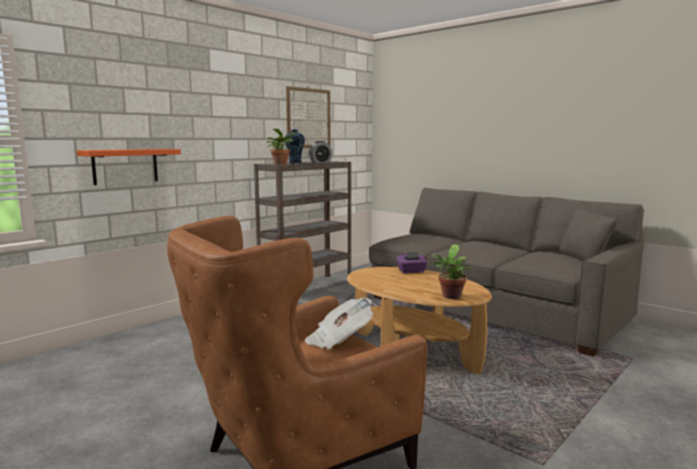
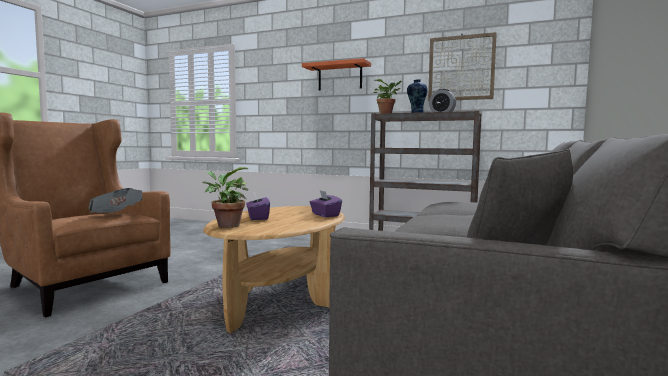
camera: 70 degrees right, 5 degrees down
(125, 166) = (283, 116): orange shelf -> orange shelf (340, 77)
(416, 287) = (257, 218): none -> purple tissue box

